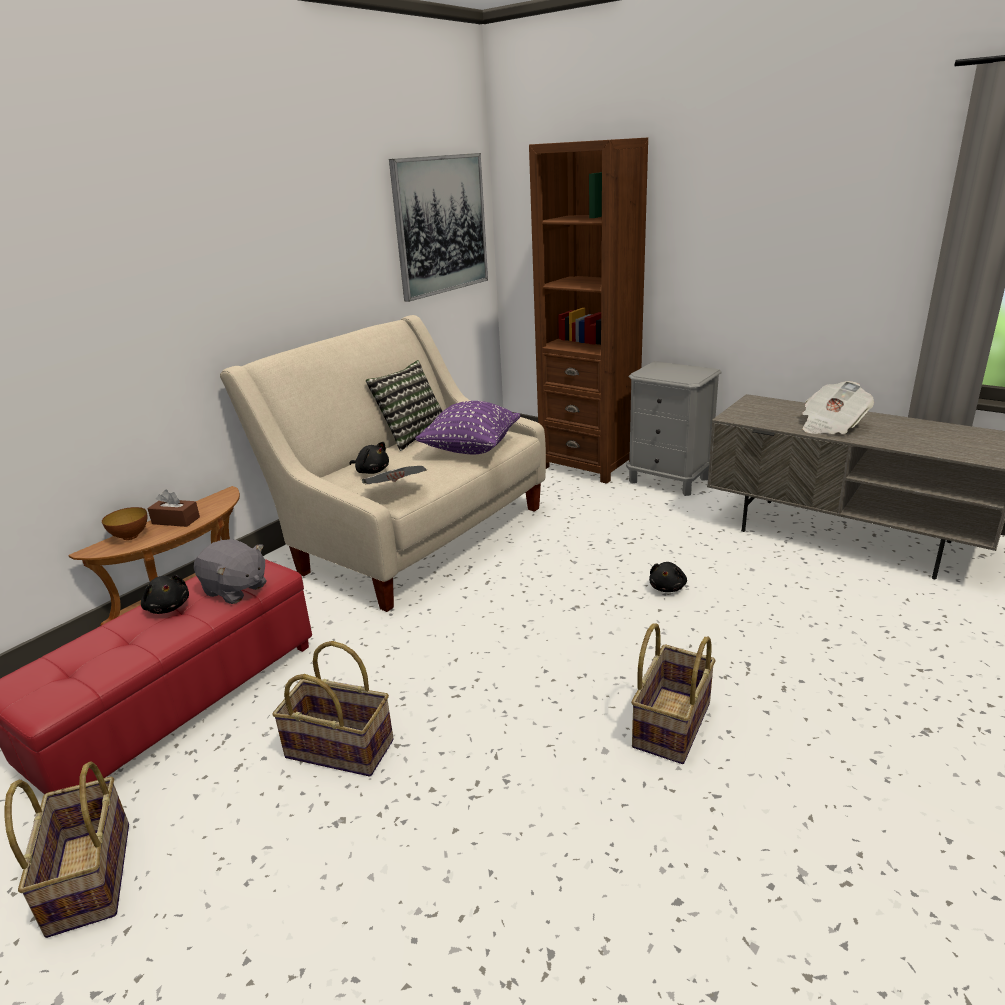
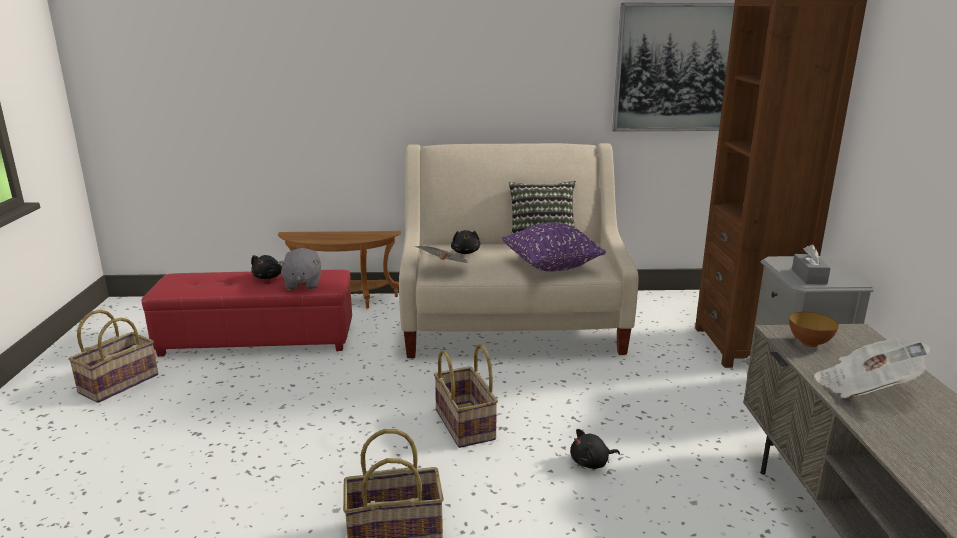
camera: 50 degrees right, 5 degrees down
(130, 536) = (312, 235): bowl -> bowl (809, 343)
(176, 520) = (341, 236): brown tissue box -> none
(341, 748) = (258, 405): basket -> basket (466, 424)
(683, 376) = (809, 276): none -> grey tissue box

